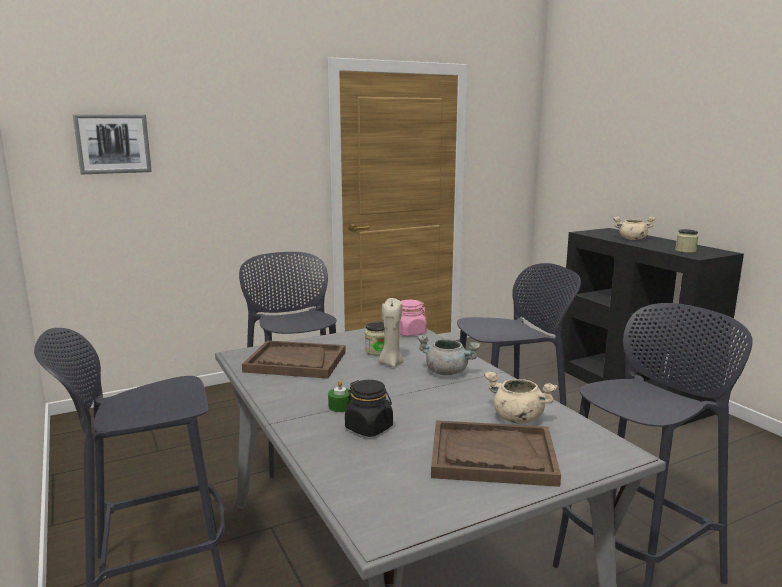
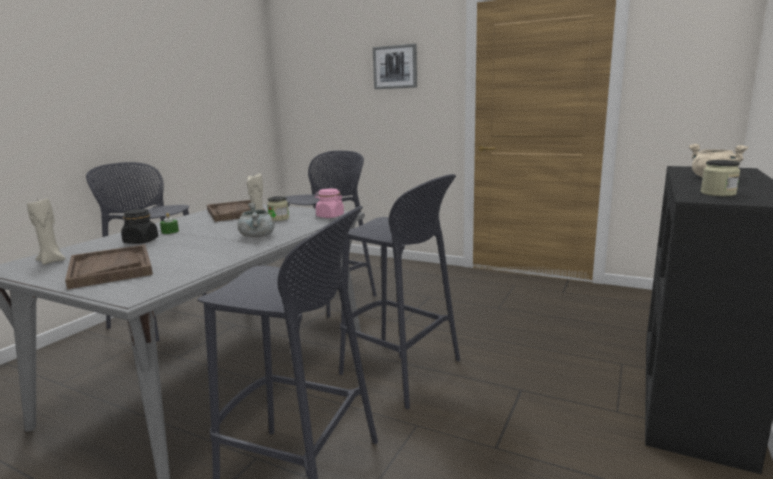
camera: 55 degrees right, 0 degrees up
(113, 143) = (319, 76): picture -> picture (395, 67)
(397, 492) = (52, 261): none -> beige candle
(516, 418) = (182, 263): beige cooking pot -> none

